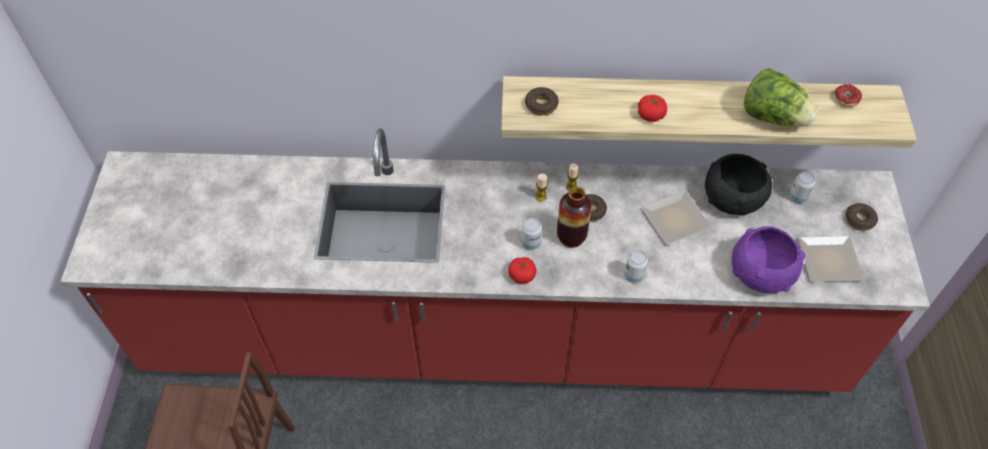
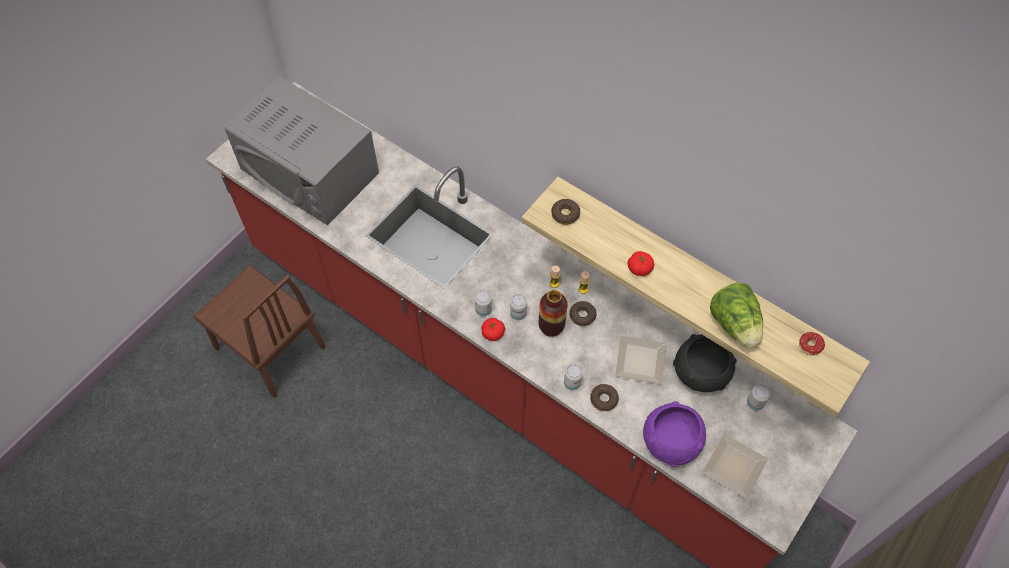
camera: 35 degrees right, 5 degrees up
(198, 229) = (309, 171): none -> grey microwave
(494, 259) = (483, 310): none -> can
(859, 220) = (790, 452): donut -> donut (604, 399)

